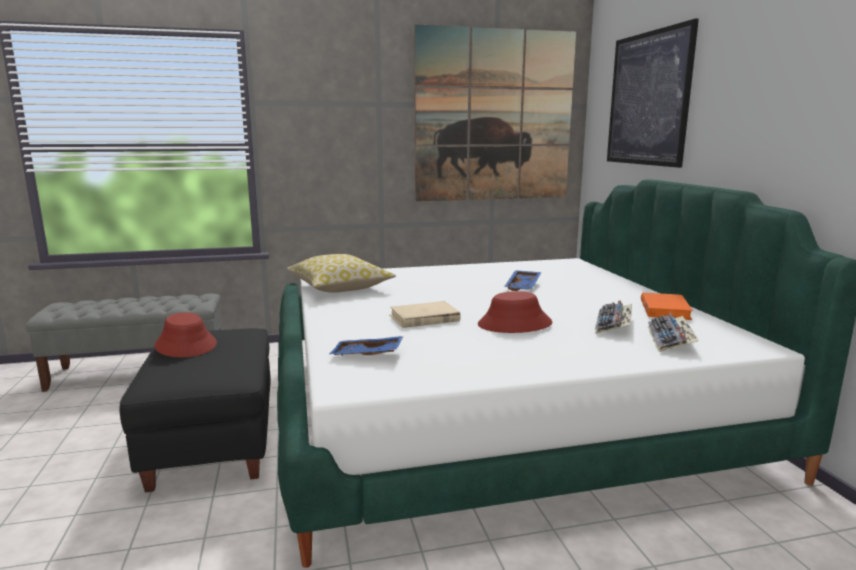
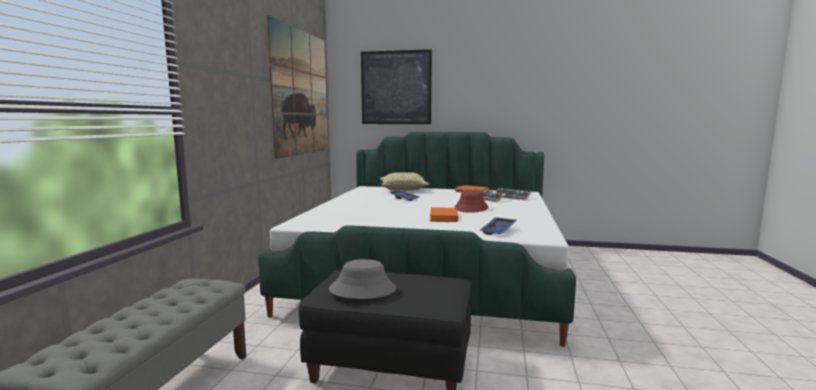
camera: 65 degrees left, 5 degrees down
(186, 345) = (362, 289): red hat -> grey hat
(340, 287) = (342, 224): pillow -> pillow (403, 189)
(424, 318) = (443, 217): beige book -> orange book

